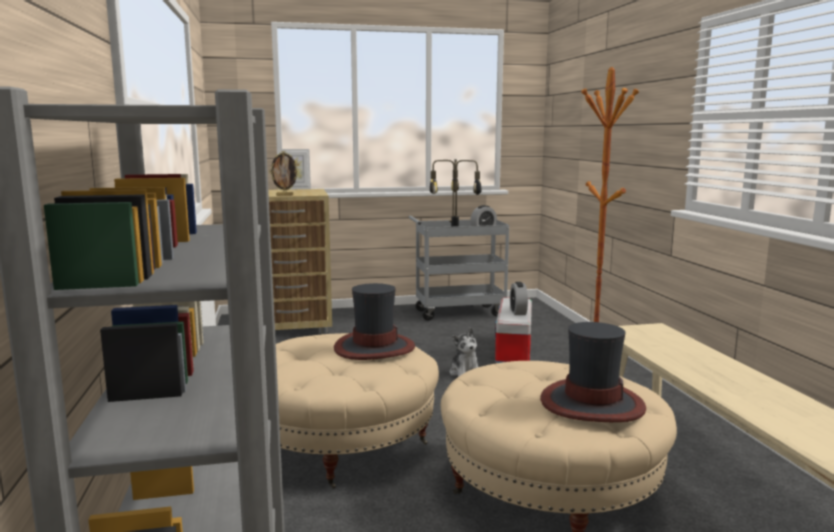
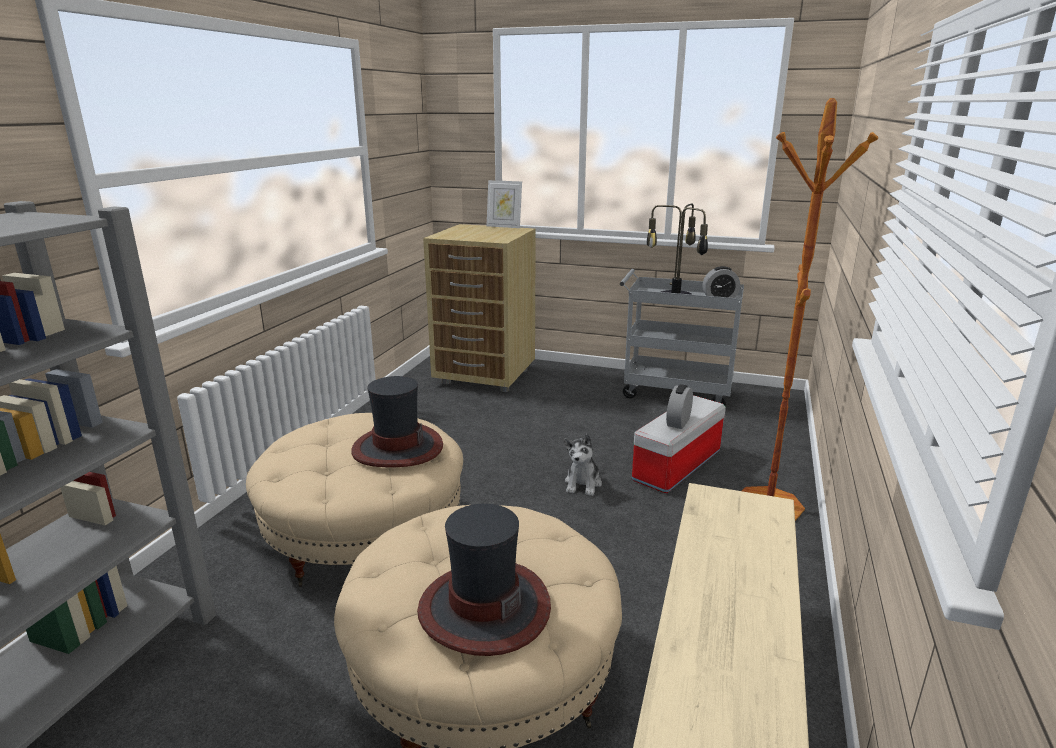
camera: 30 degrees right, 10 degrees up
(285, 195) = (465, 239): picture frame -> none

